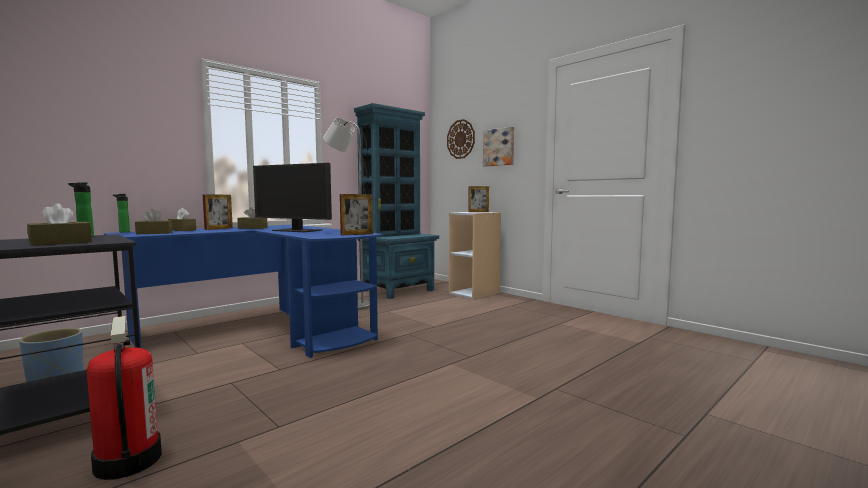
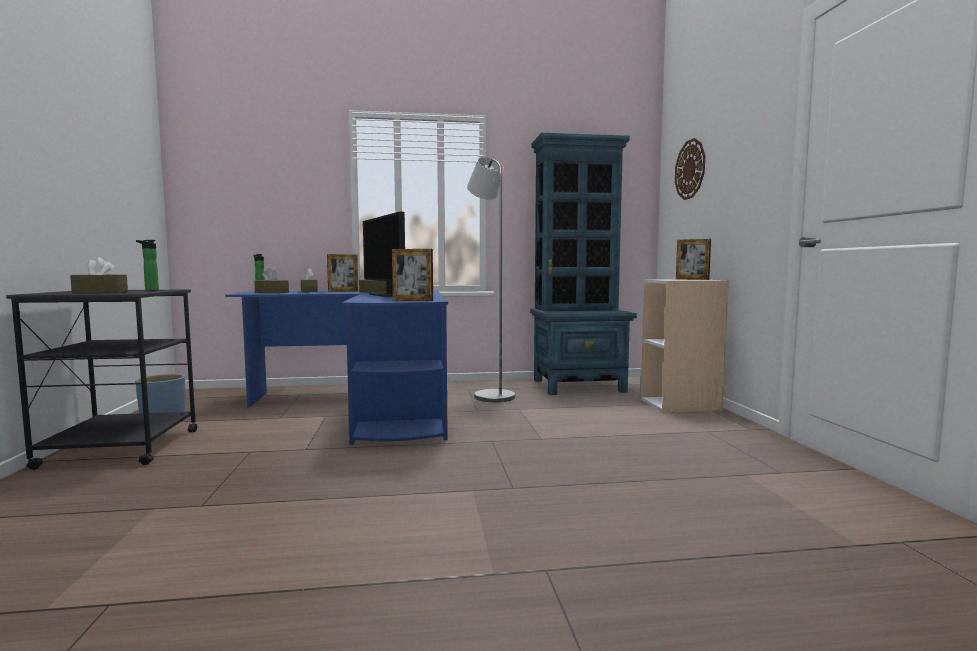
camera: 35 degrees right, 0 degrees up
(127, 461) = (77, 497): fire extinguisher -> none
(499, 147) = (733, 175): picture -> none

